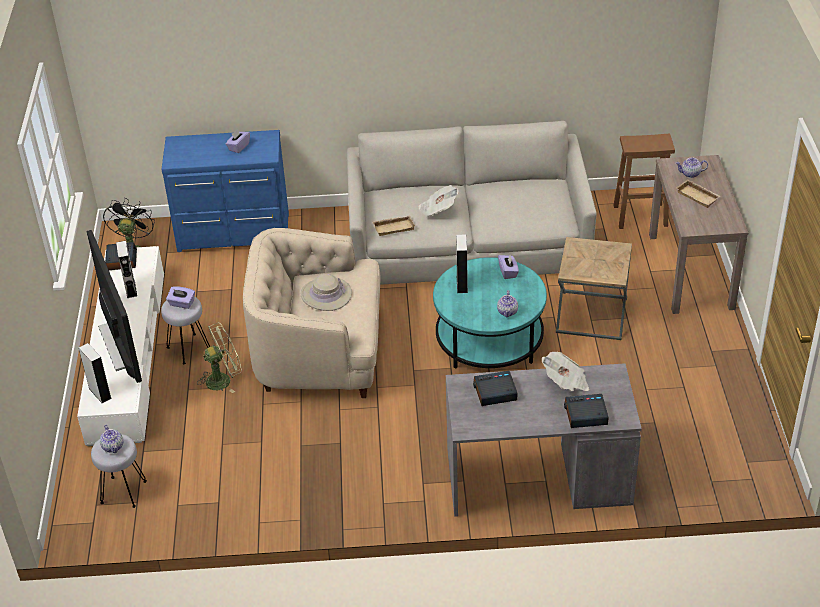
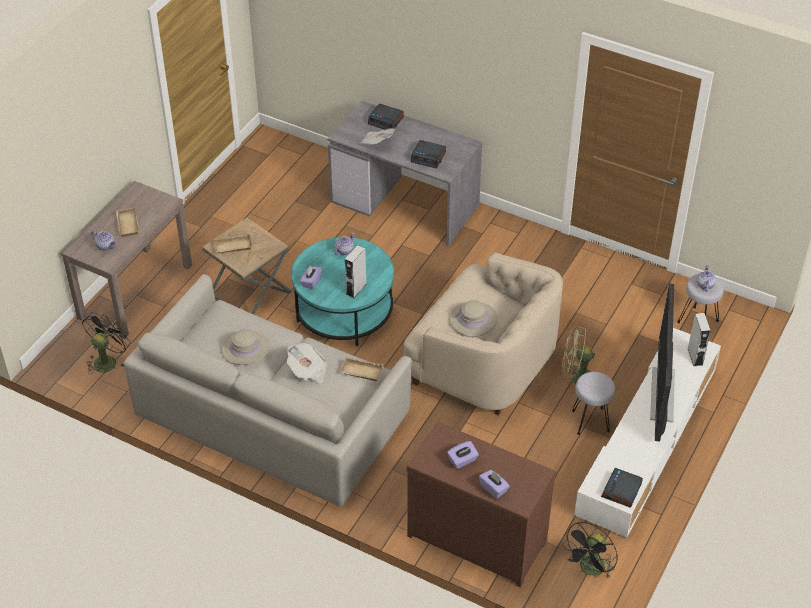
camera: 150 degrees left, 5 degrees up
(131, 289) = (626, 450): grey speaker -> none
(182, 303) = (594, 385): purple tissue box -> purple tissue box (493, 488)
(234, 234) = (477, 535): blue dresser -> brown dresser
(506, 202) = (245, 349): none -> beige hat
(604, 254) = (232, 247): none -> beige tray
(641, 215) = (107, 360): brown stool -> black fan

